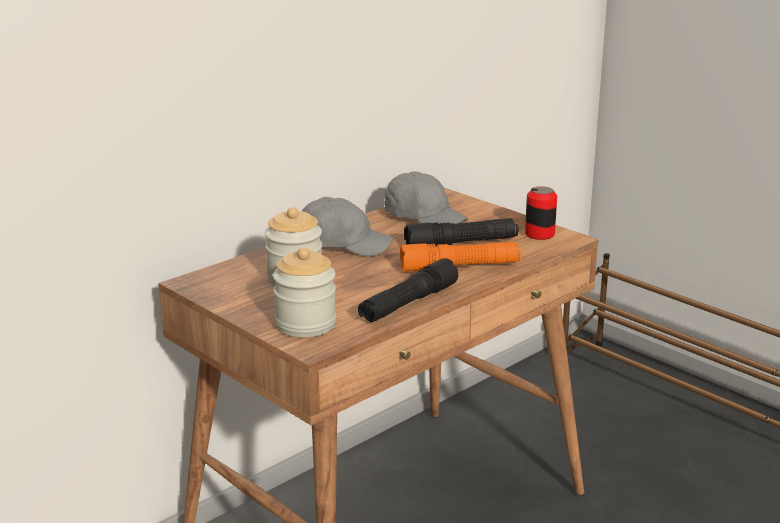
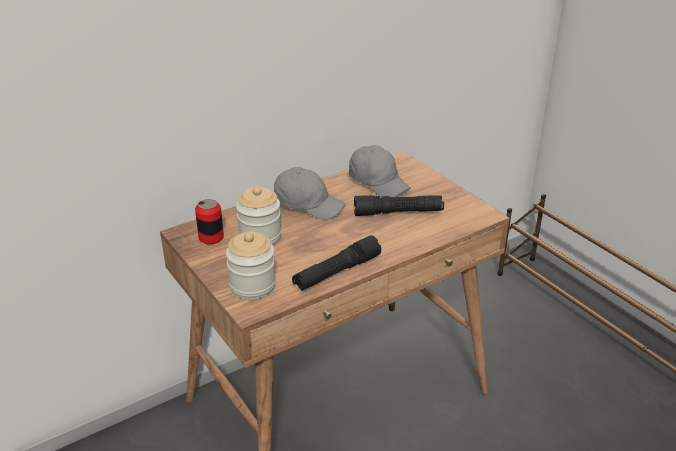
camera: 10 degrees right, 10 degrees up
(460, 267) = (389, 237): orange flashlight -> none
(539, 234) = (463, 208): can -> can (211, 237)

